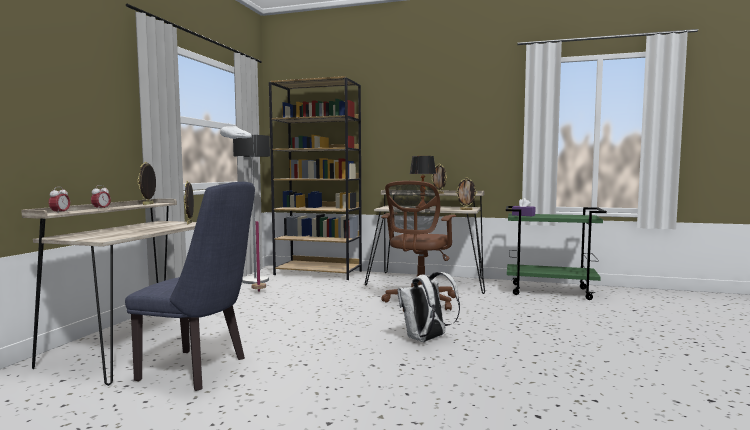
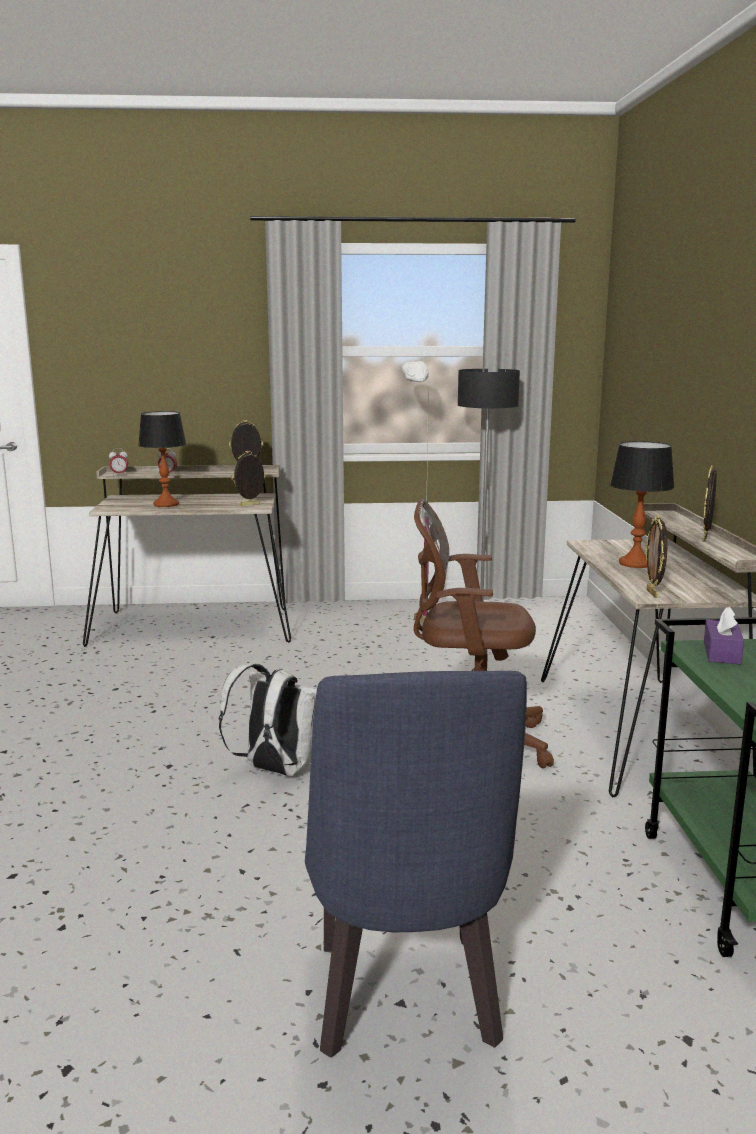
camera: 70 degrees right, 10 degrees up
(133, 231) = (166, 504): none -> table lamp
(200, 370) = (126, 668): blue chair -> blue chair (406, 1006)
(319, 273) = (583, 635): brown bookcase -> none

